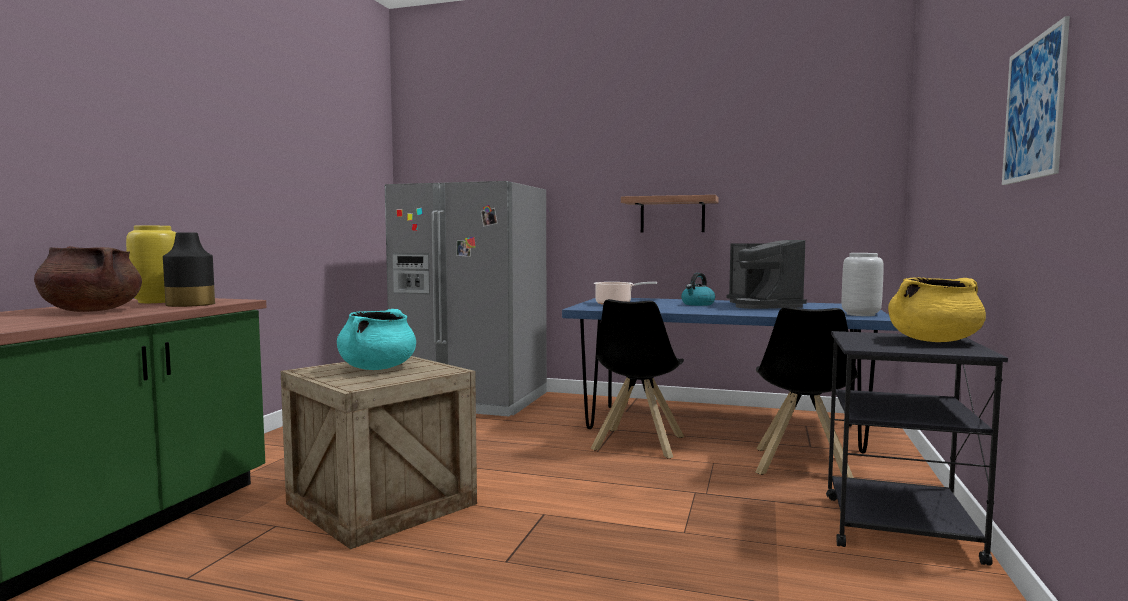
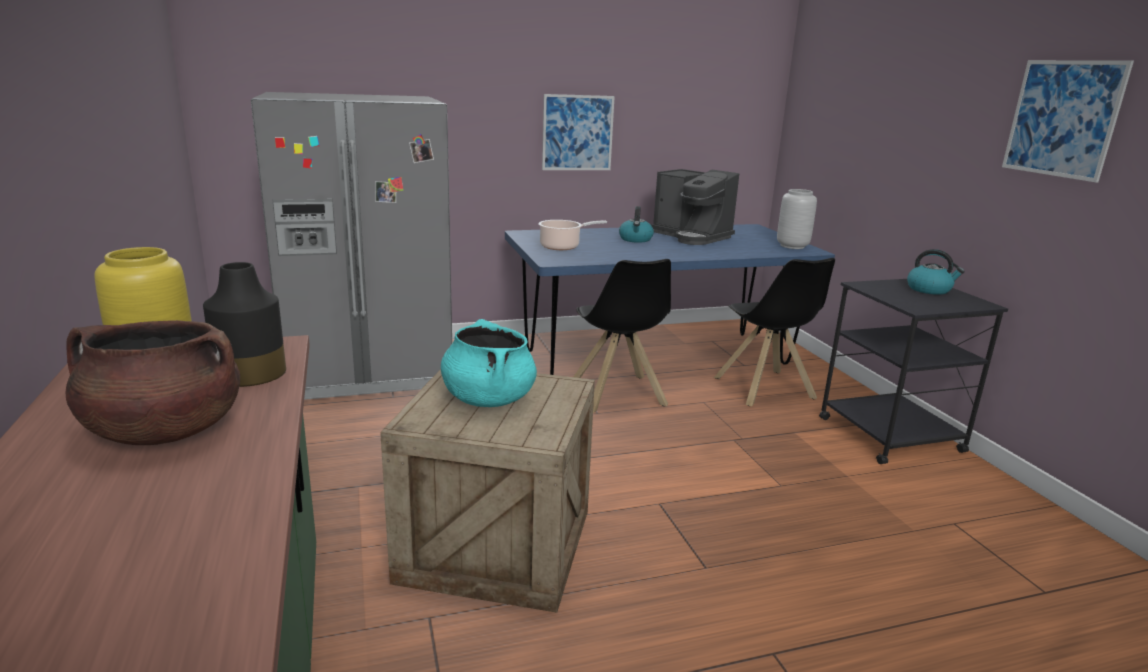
camera: 35 degrees left, 15 degrees up
(672, 215) = (577, 133): shelf -> picture
(934, 341) = (929, 289): yellow cooking pot -> kettle

